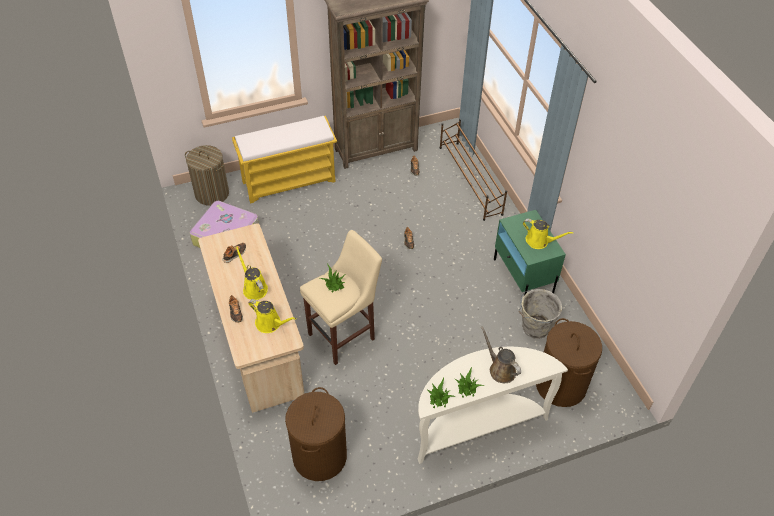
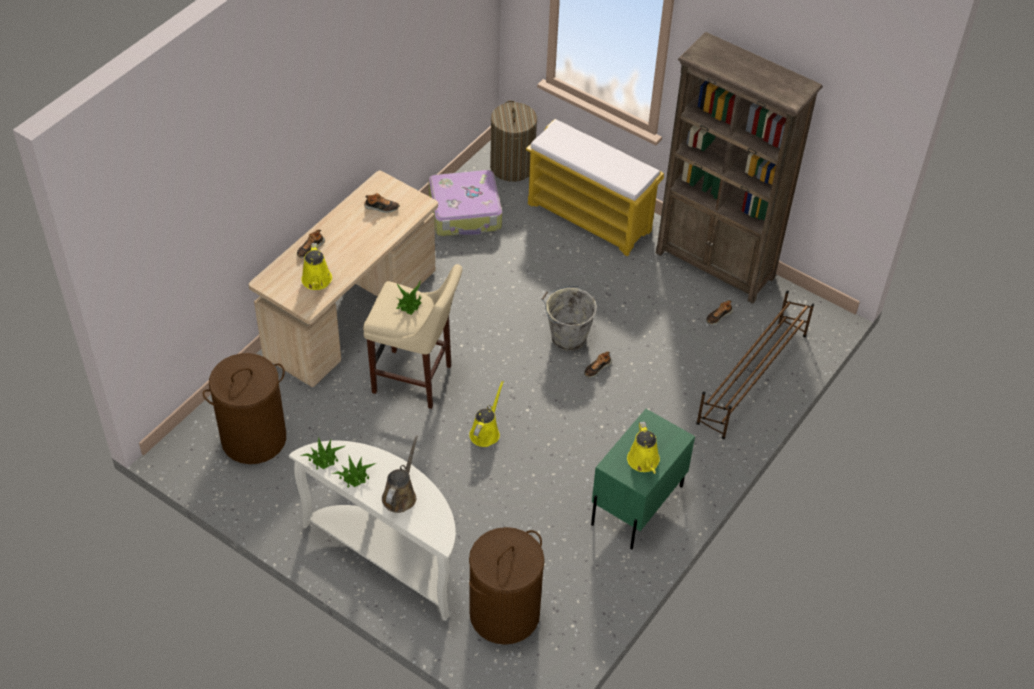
camera: 55 degrees right, 0 degrees up
(254, 288) = (351, 245): yellow watering can -> yellow watering can (486, 432)
(534, 328) = (569, 551): grey bucket -> grey bucket (567, 337)

